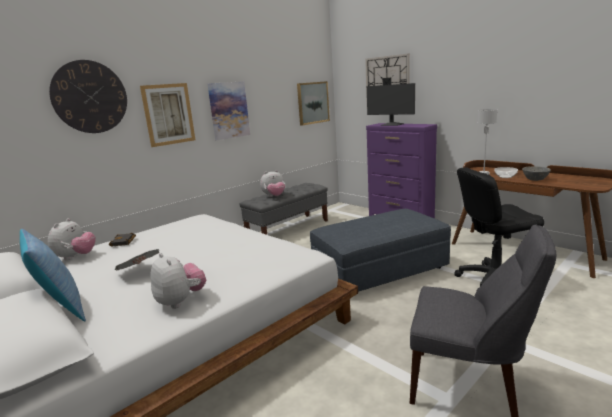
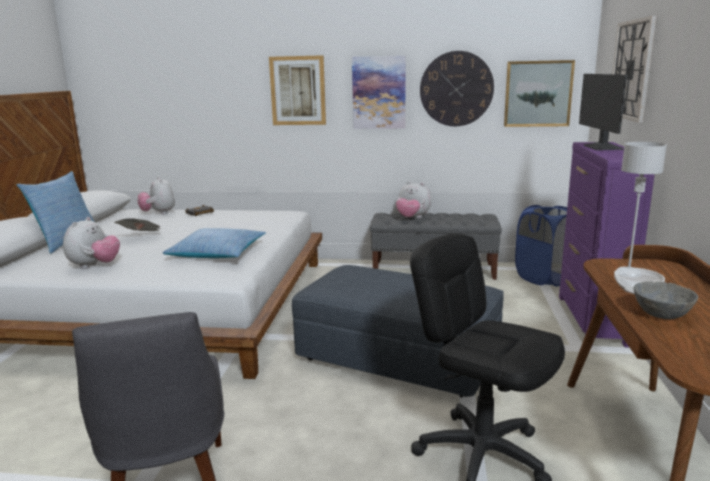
camera: 50 degrees right, 0 degrees up
(76, 257) = (158, 213): plush toy -> plush toy turned 90 degrees clockwise
(90, 97) = (219, 66): wall clock -> wall clock (456, 89)
(247, 250) = (218, 253): none -> pillow
(344, 212) = (544, 278): none -> blue laundry basket

